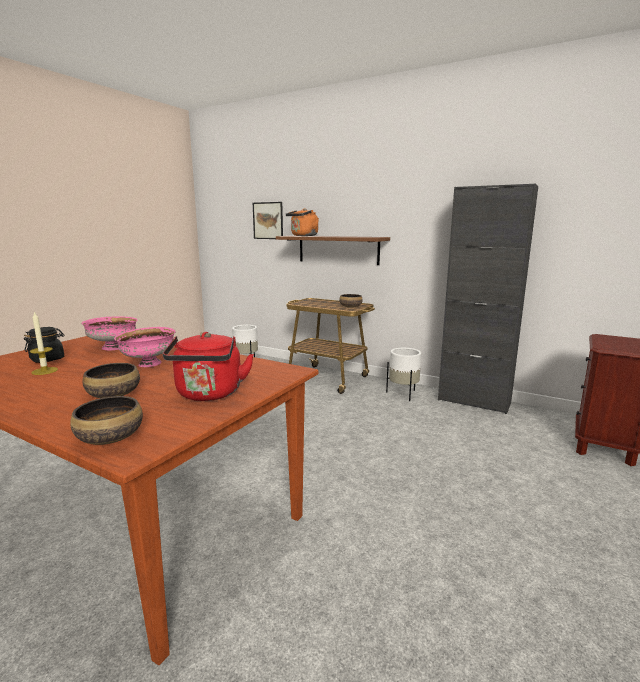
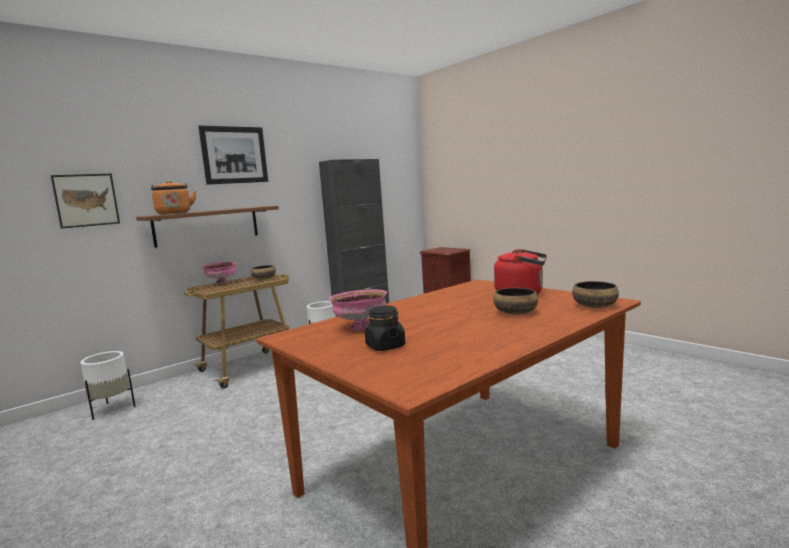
camera: 70 degrees left, 5 degrees down
(44, 371) = (434, 341): candle -> none
(148, 364) = (437, 311): pink bowl -> pink bowl (222, 283)
(370, 184) = (234, 155): none -> picture

